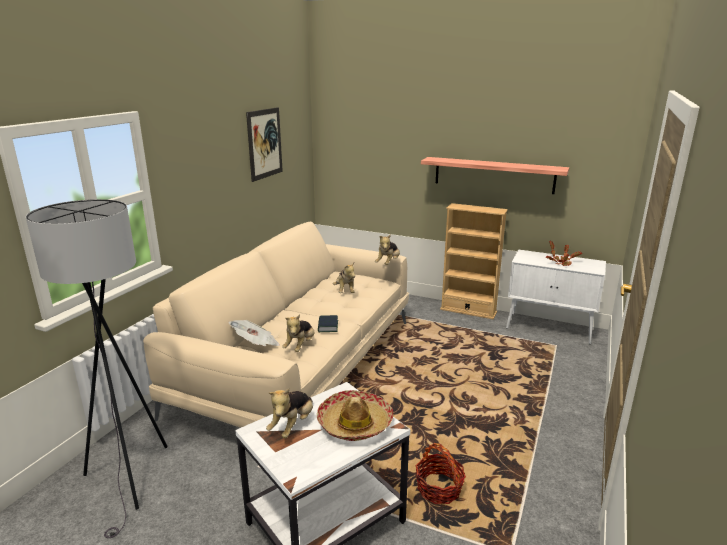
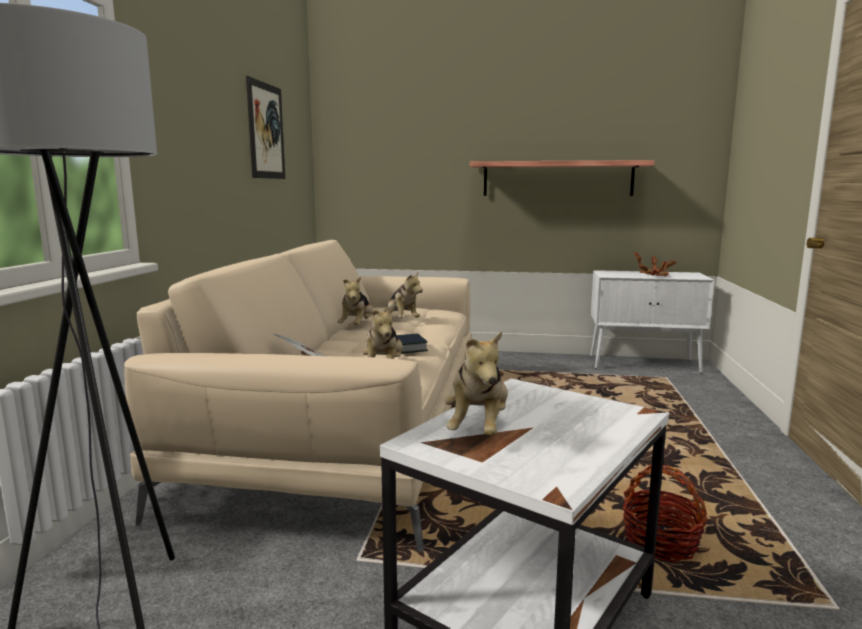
camera: 15 degrees left, 10 degrees down
(355, 423) = (578, 415): hat -> none
(388, 263) = (452, 283): plush toy -> plush toy (357, 326)
(468, 310) = (537, 357): beige bookcase -> none

